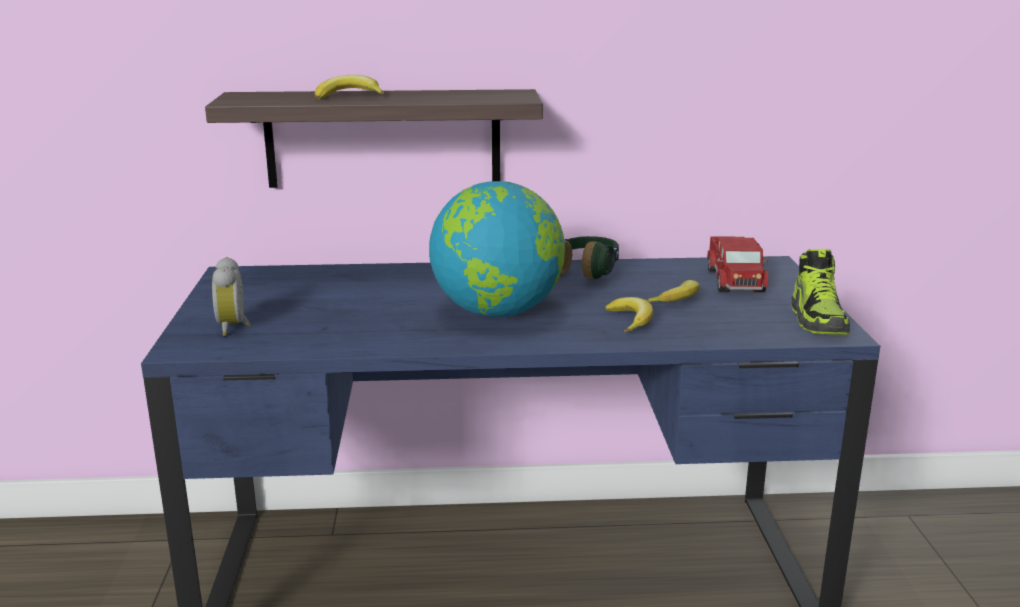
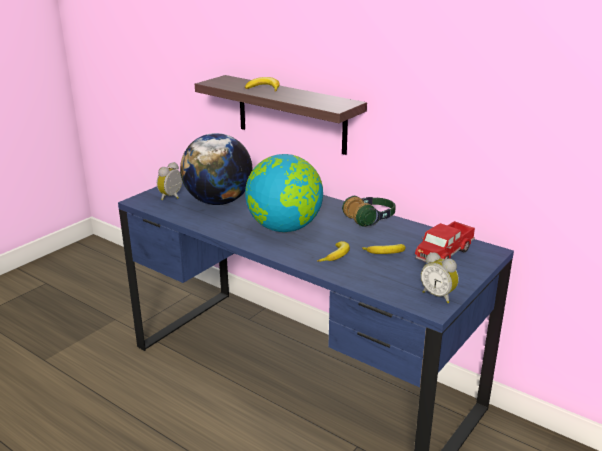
camera: 40 degrees right, 5 degrees up
(329, 311) = (218, 202): none -> globe
(818, 320) = (438, 295): shoe -> alarm clock

